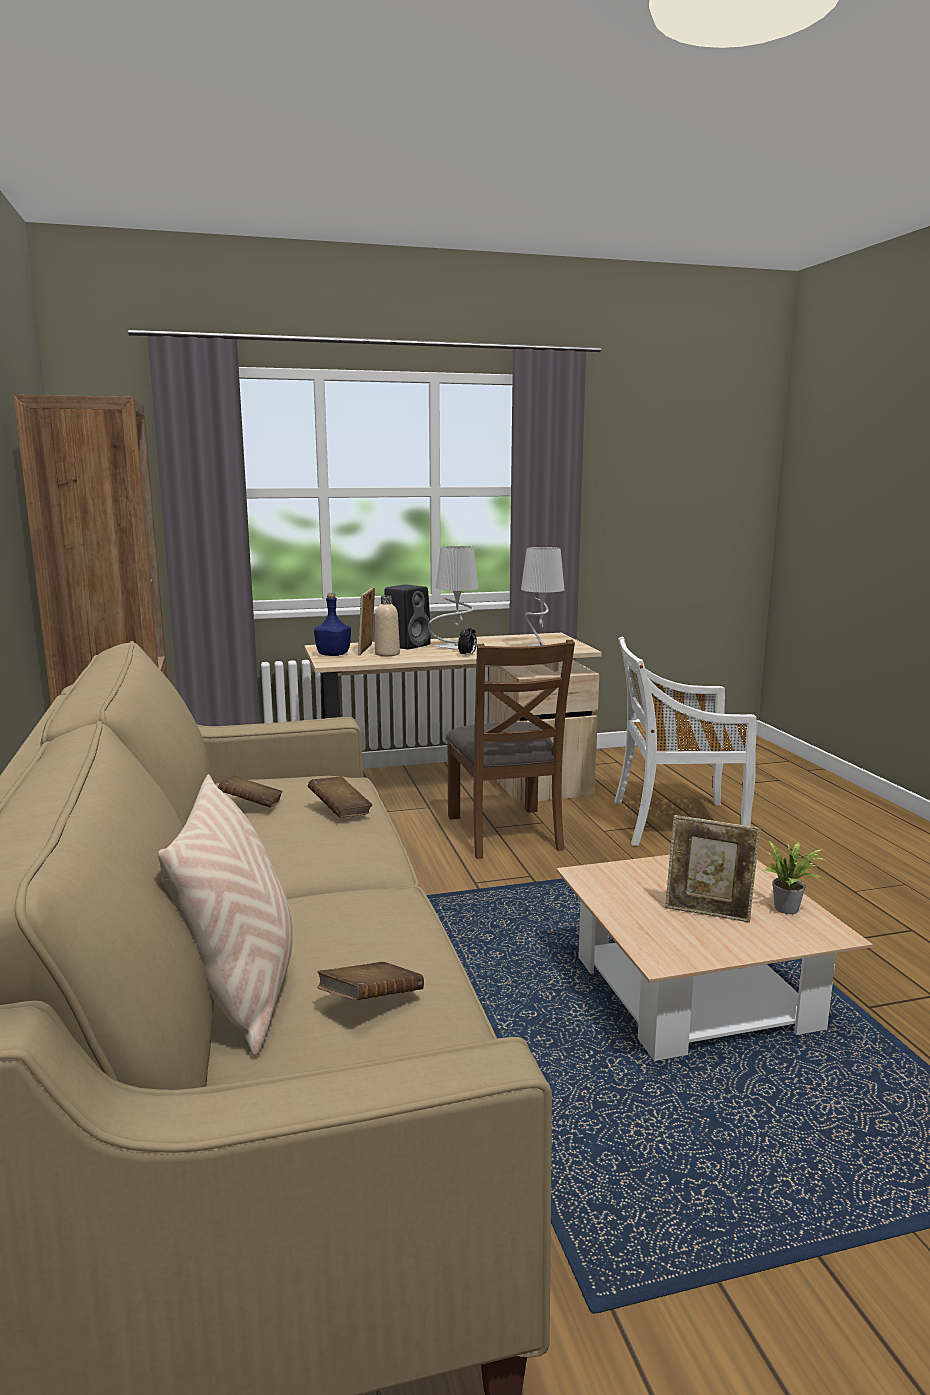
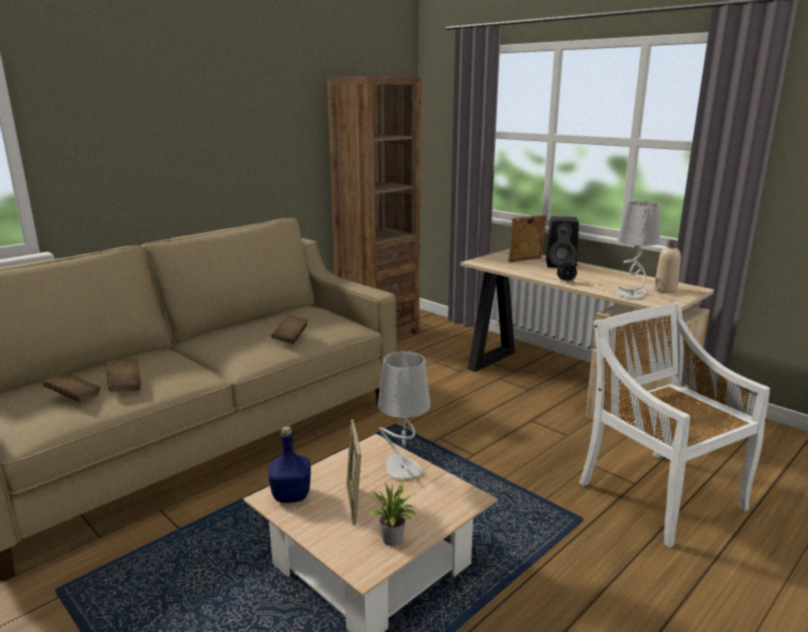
camera: 60 degrees right, 5 degrees up
(243, 992) = (83, 373): beige pillow -> none
(251, 806) = (278, 319): brown book -> brown book (125, 385)
(332, 654) = (498, 258): blue bottle -> blue bottle (291, 495)
(387, 654) = (526, 266): beige bottle -> beige bottle (665, 290)
(455, 647) = (581, 275): grey table lamp -> grey table lamp (401, 468)
(505, 832) = (528, 426): brown chair -> none

